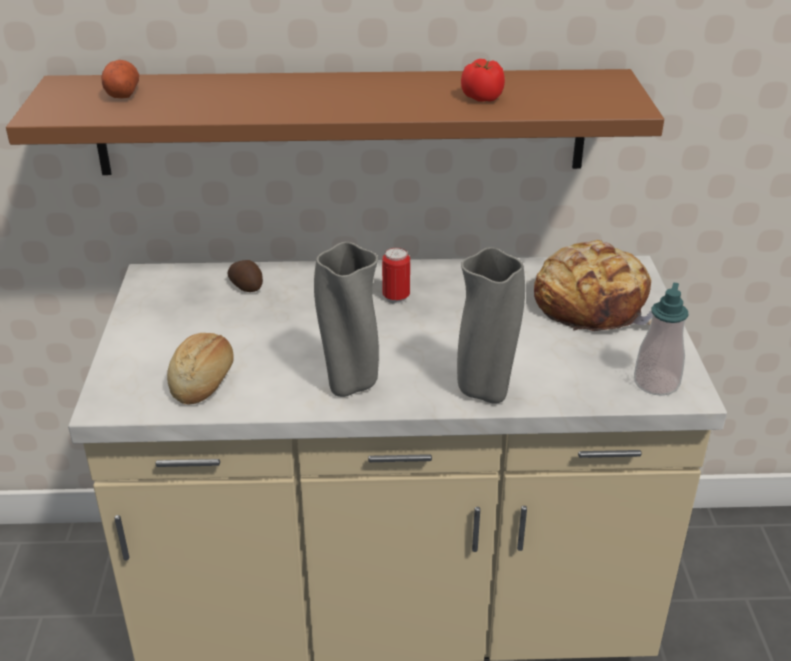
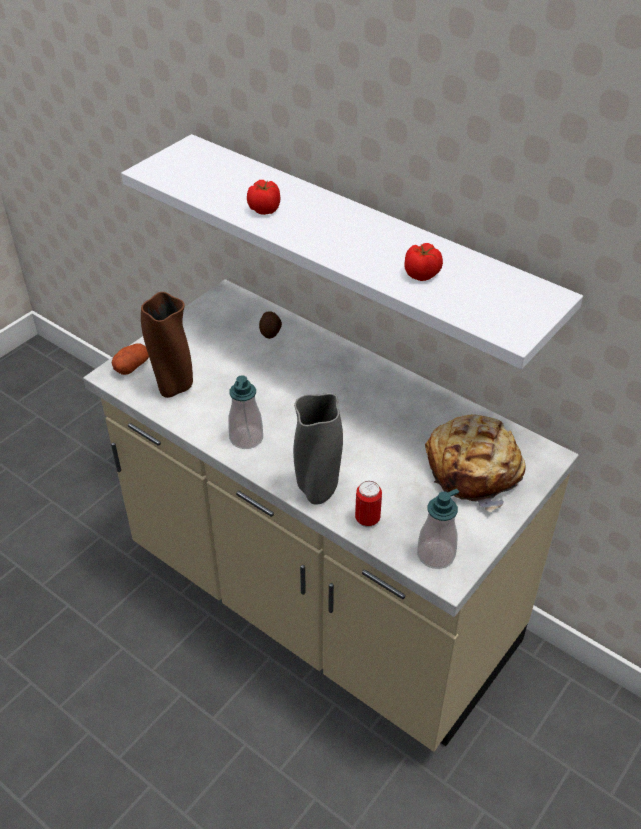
camera: 40 degrees right, 10 degrees up
(122, 93) = (211, 169): potato -> potato (132, 366)
(204, 381) = (174, 388): bread -> brown vase
(242, 103) = (265, 209): none -> tomato
(341, 122) = (364, 242): brown shelf -> white shelf
(350, 385) = (246, 438): grey vase -> soap dispenser
(396, 298) = (349, 390): can -> can (367, 519)

